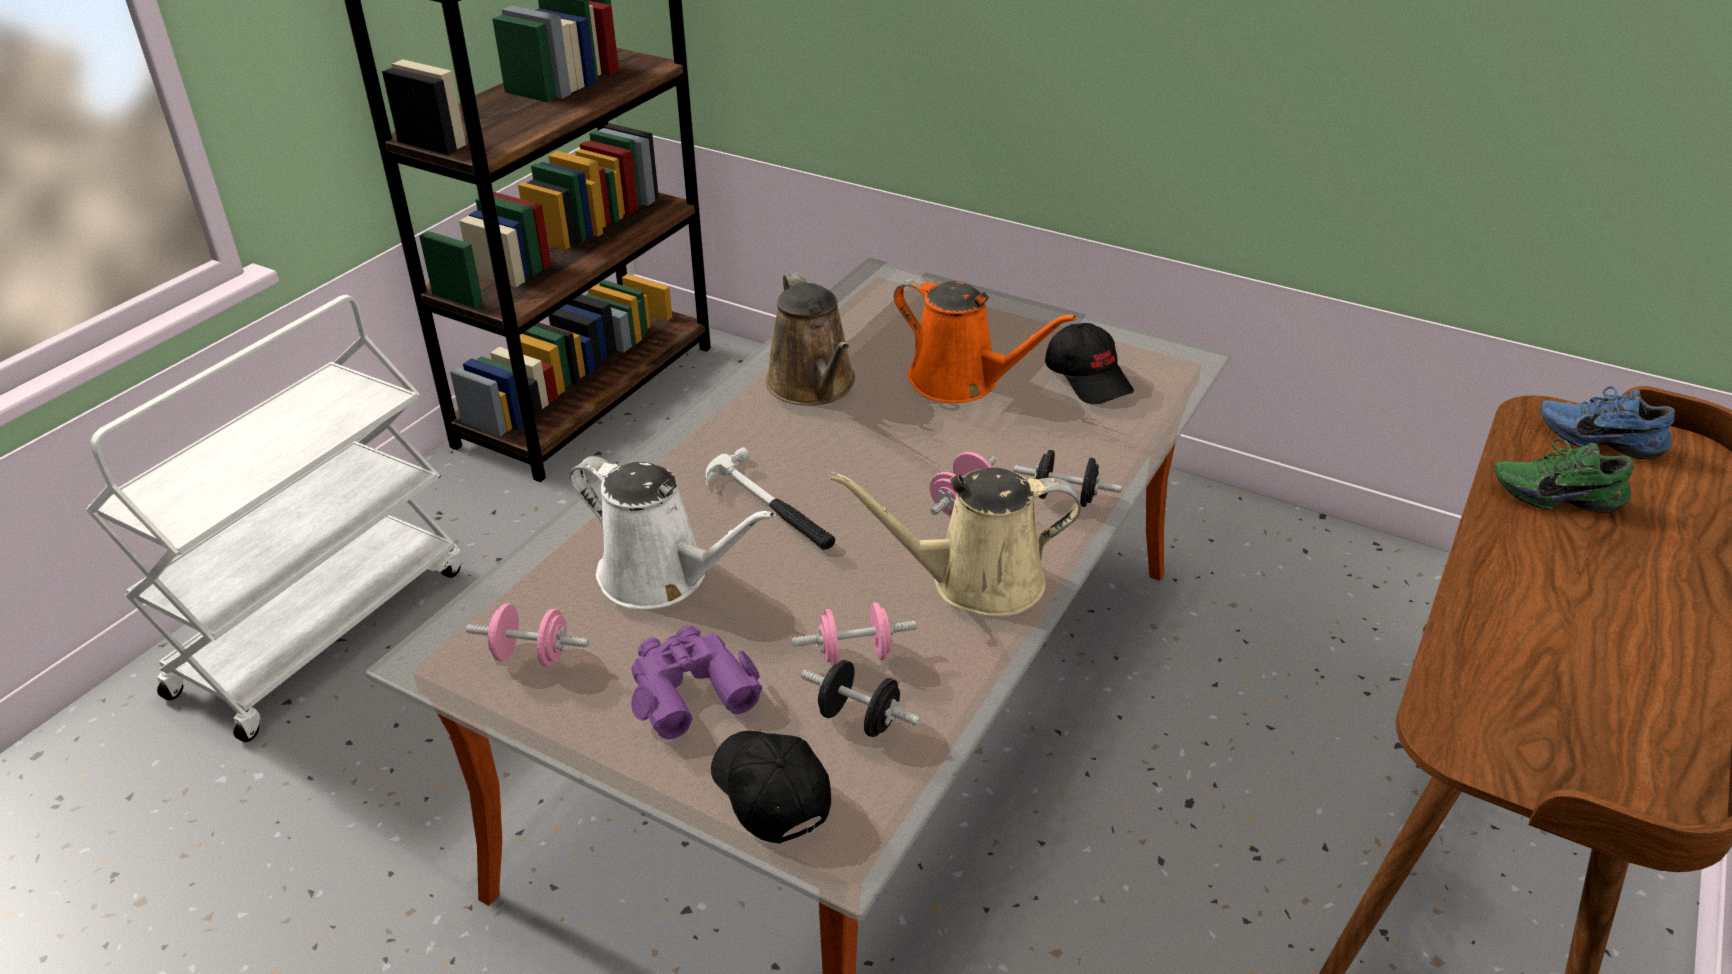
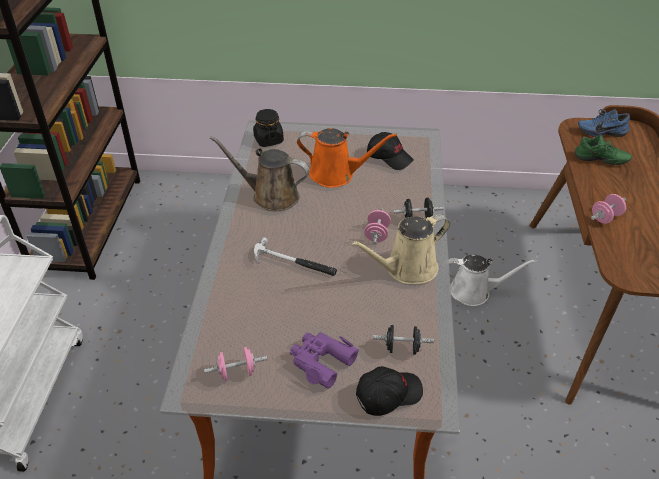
camera: 25 degrees left, 5 degrees up
(662, 577) = (269, 313): white watering can -> white watering can (474, 292)
(769, 792) = (388, 394): black cap -> black cap turned 120 degrees clockwise
(814, 386) = (271, 196): brown watering can -> brown watering can turned 150 degrees clockwise
(854, 655) = (380, 320): pink dumbbell -> pink dumbbell (605, 217)
(879, 296) = (268, 140): none -> black jar
(1554, 495) = (600, 161): green shoe -> green shoe turned 150 degrees counterclockwise

